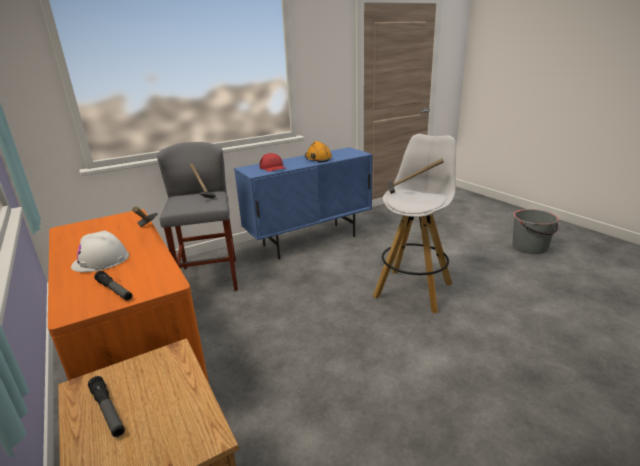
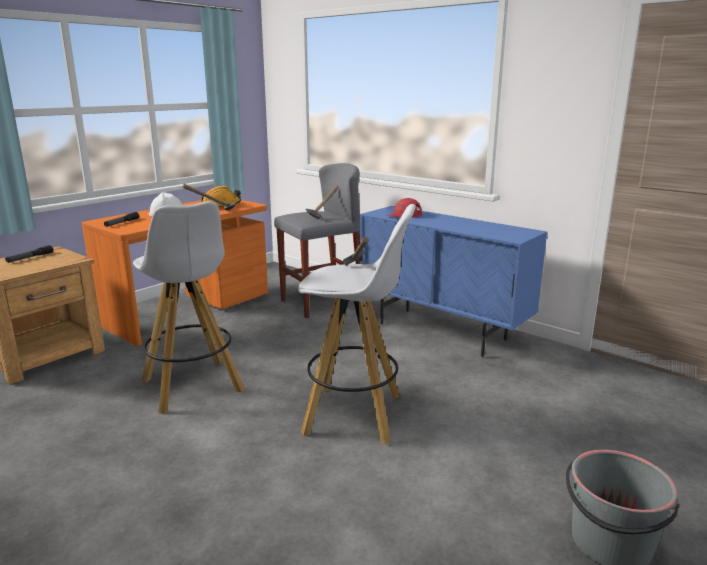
camera: 70 degrees right, 5 degrees down
(318, 158) = (462, 225): orange hard hat -> orange hard hat (221, 206)
(342, 366) = (193, 387): none -> white stool

